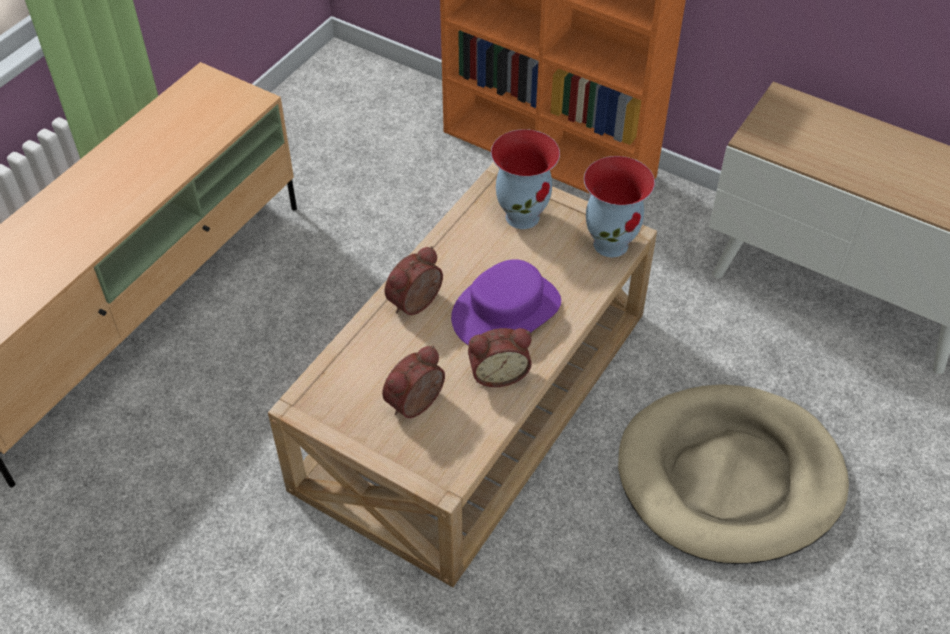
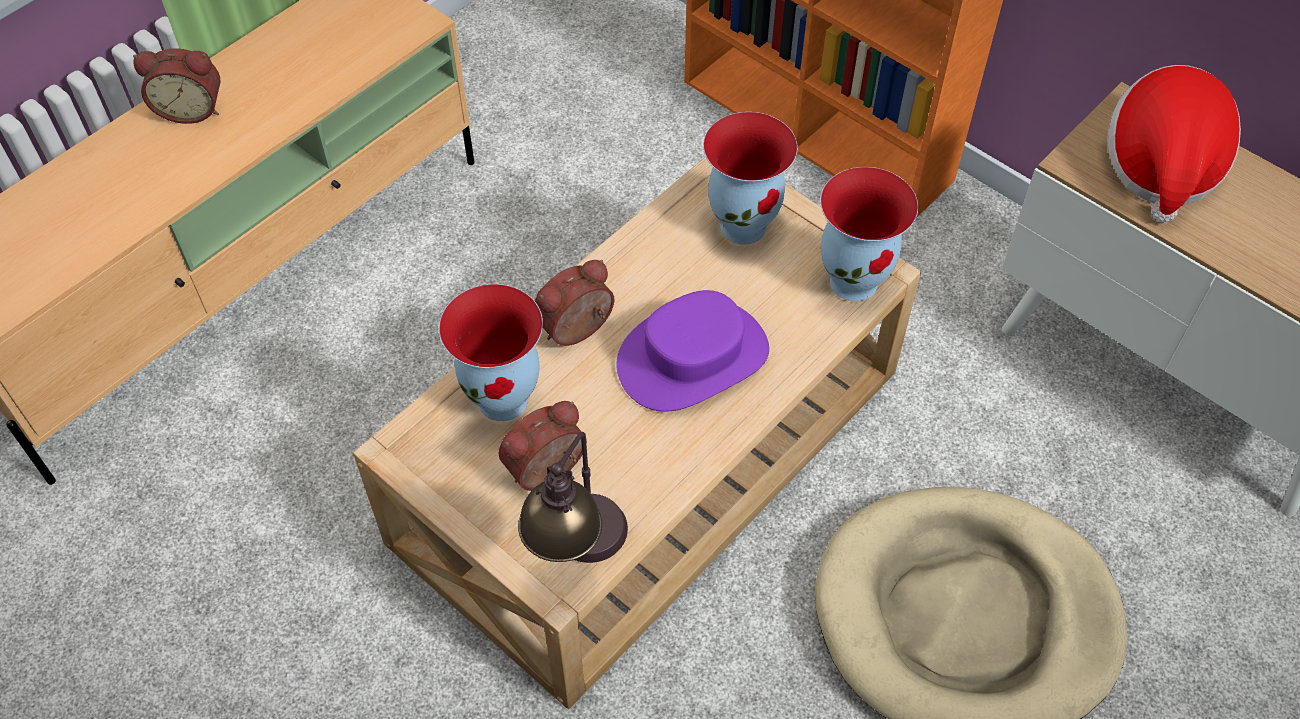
camera: 10 degrees right, 5 degrees up
(373, 359) = (504, 399): none -> vase
(453, 457) = (578, 554): none -> table lamp
(498, 372) = (663, 443): alarm clock -> alarm clock (191, 108)
(813, 134) = (1161, 166): none -> hat

